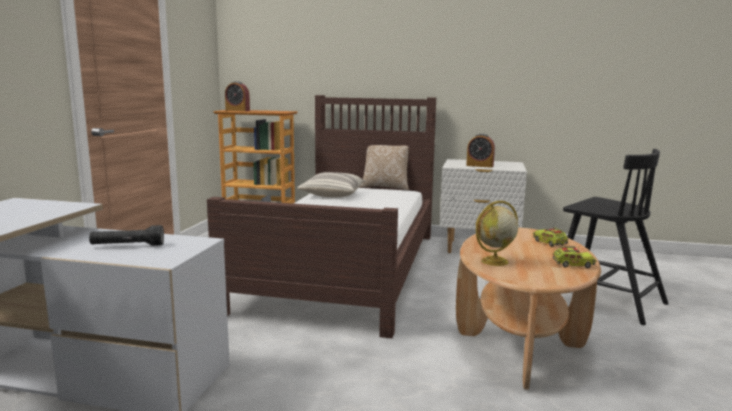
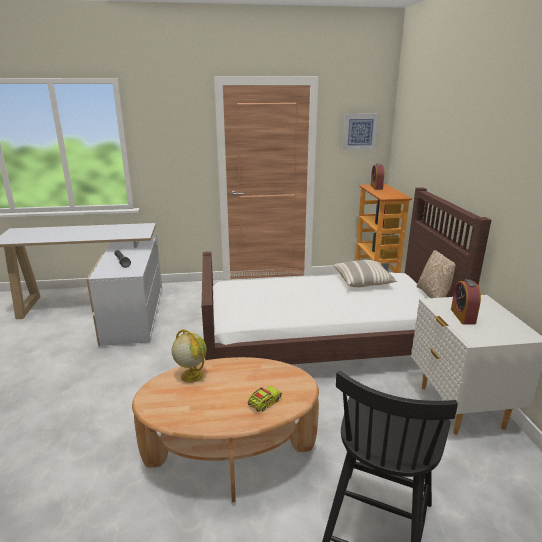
camera: 70 degrees right, 10 degrees up
(199, 46) = (359, 131): none -> picture
(572, 264) = (199, 417): toy truck -> none

